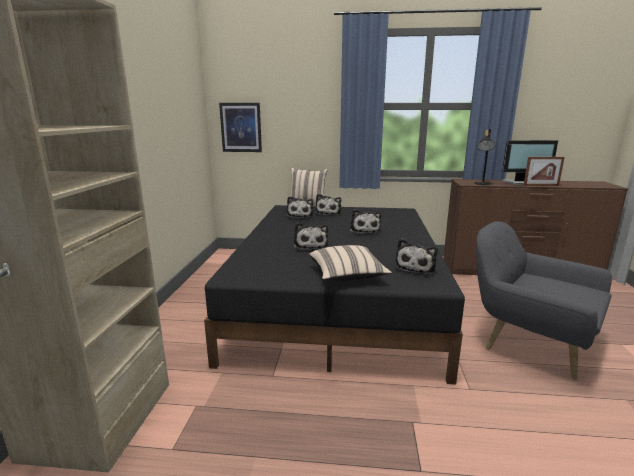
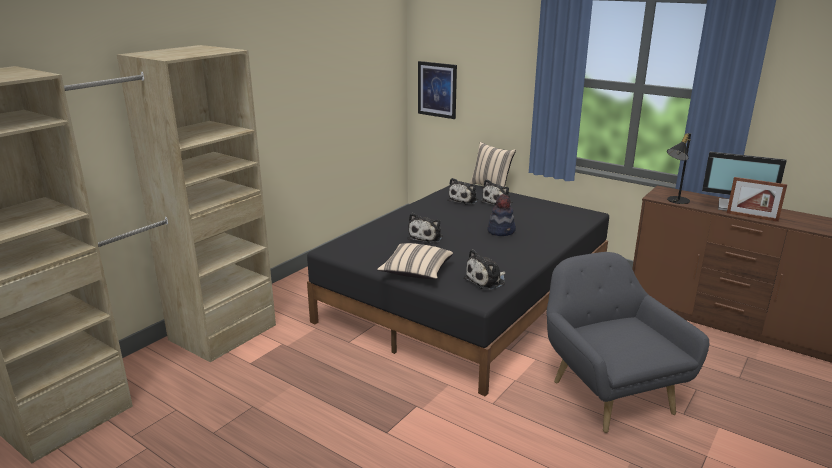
camera: 30 degrees right, 5 degrees up
(364, 230) = (501, 231): plush toy -> hat

